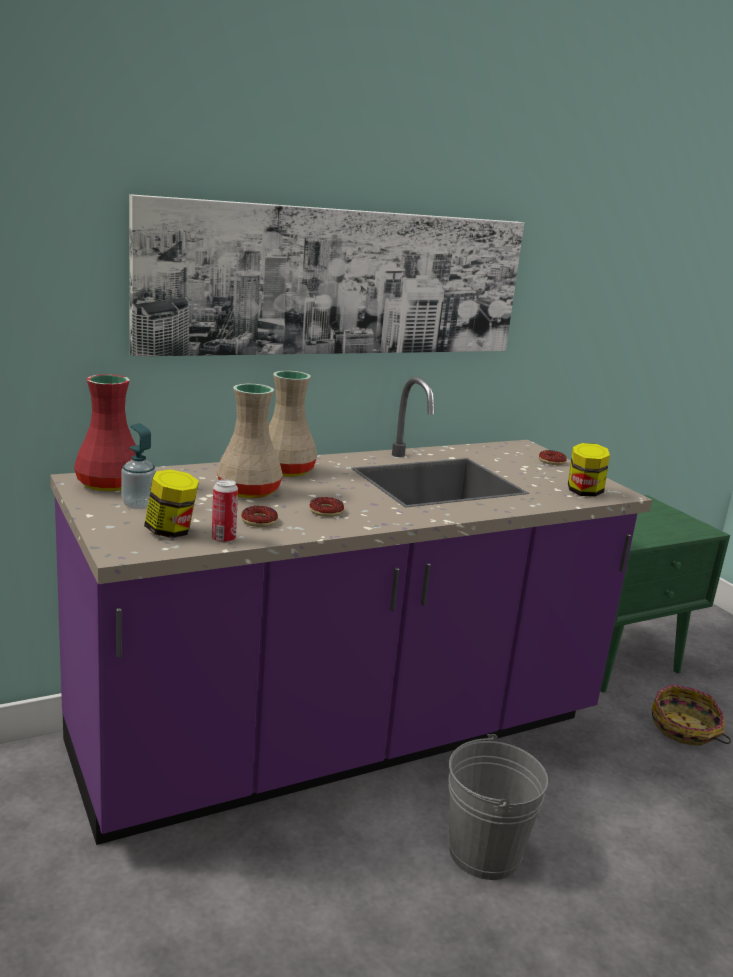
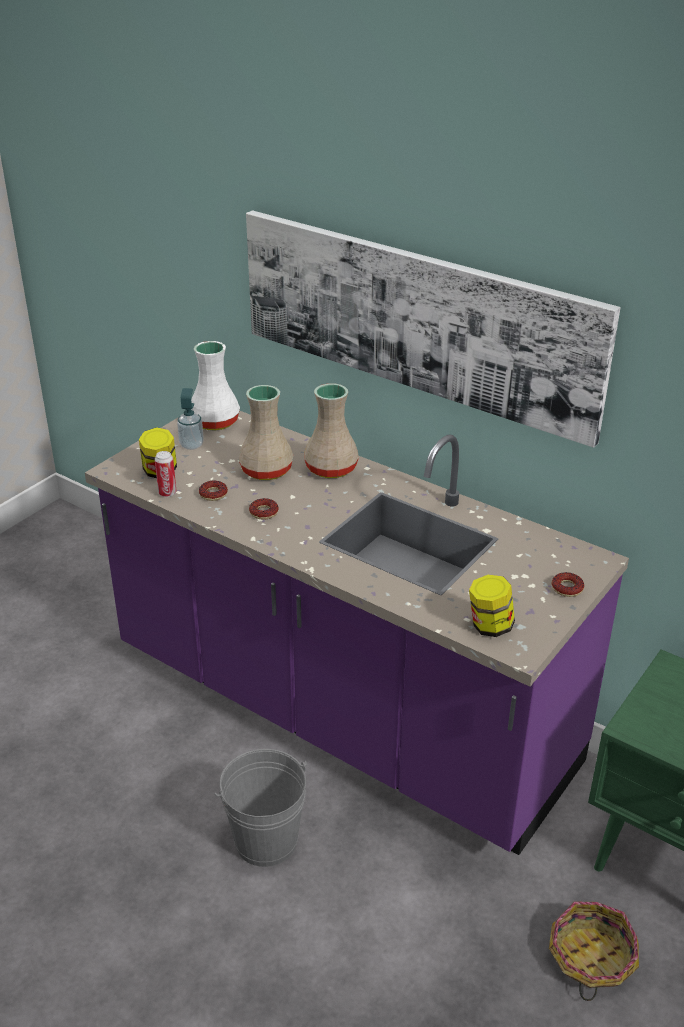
camera: 65 degrees right, 15 degrees up
(107, 484) = (214, 422): red vase -> white vase

